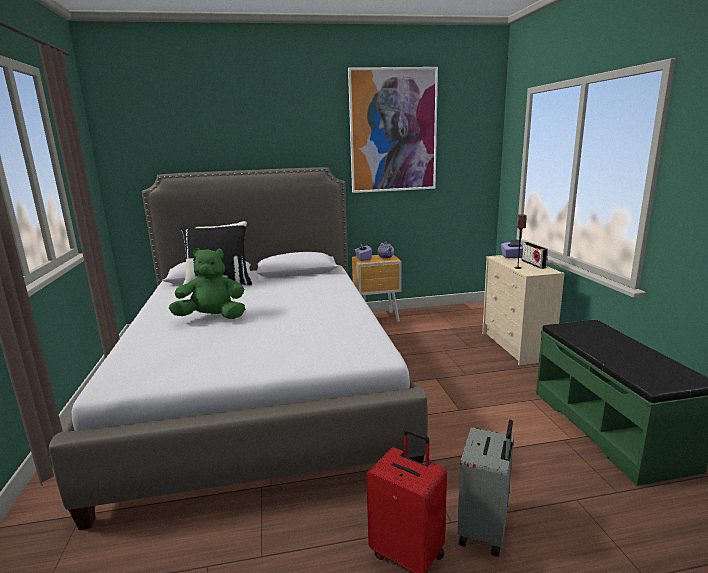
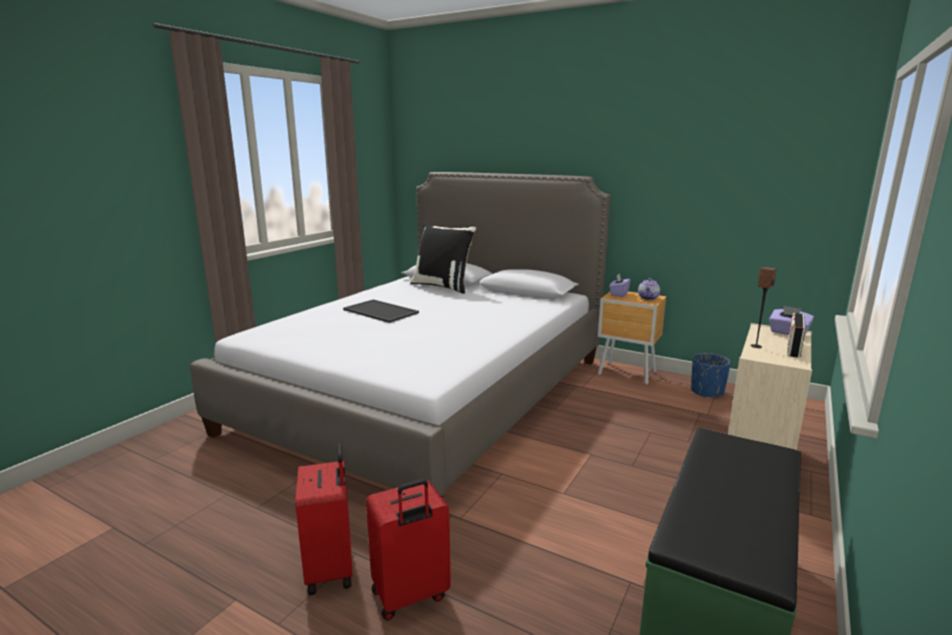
camera: 40 degrees right, 0 degrees up
(212, 317) = (382, 311): green plush toy -> tray
(393, 131) = (688, 135): picture -> none
(435, 315) = (707, 392): none -> blue planter
(484, 530) = (410, 596): grey suitcase -> red suitcase

